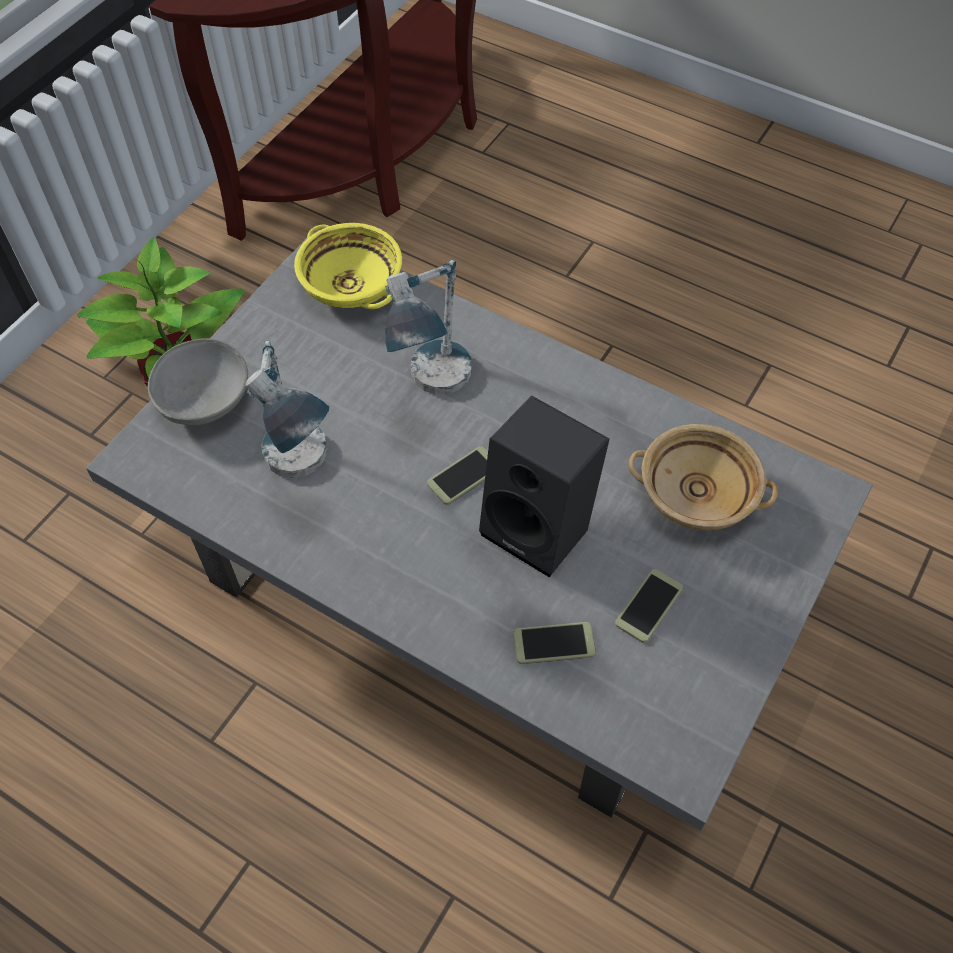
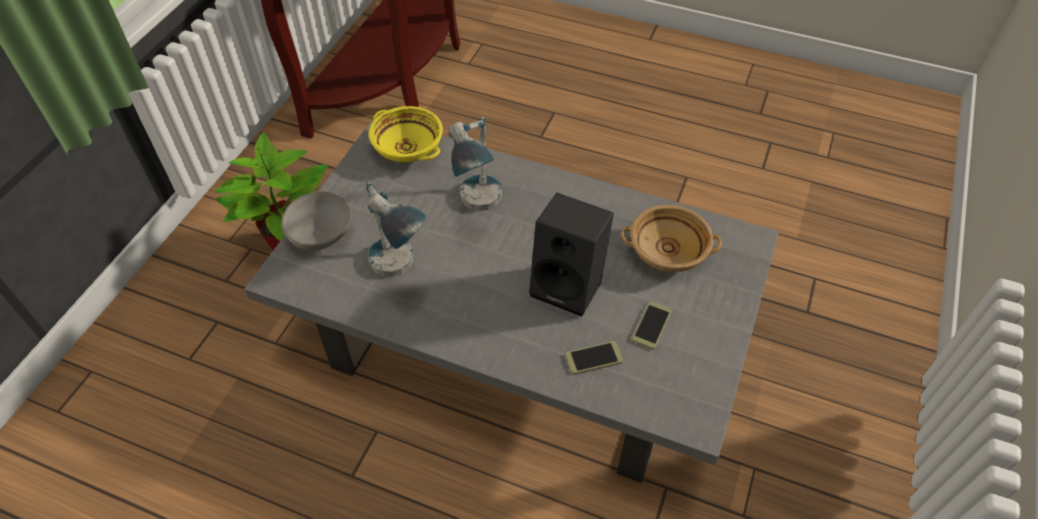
camera: 10 degrees left, 5 degrees down
(464, 476) = (510, 260): phone -> none

